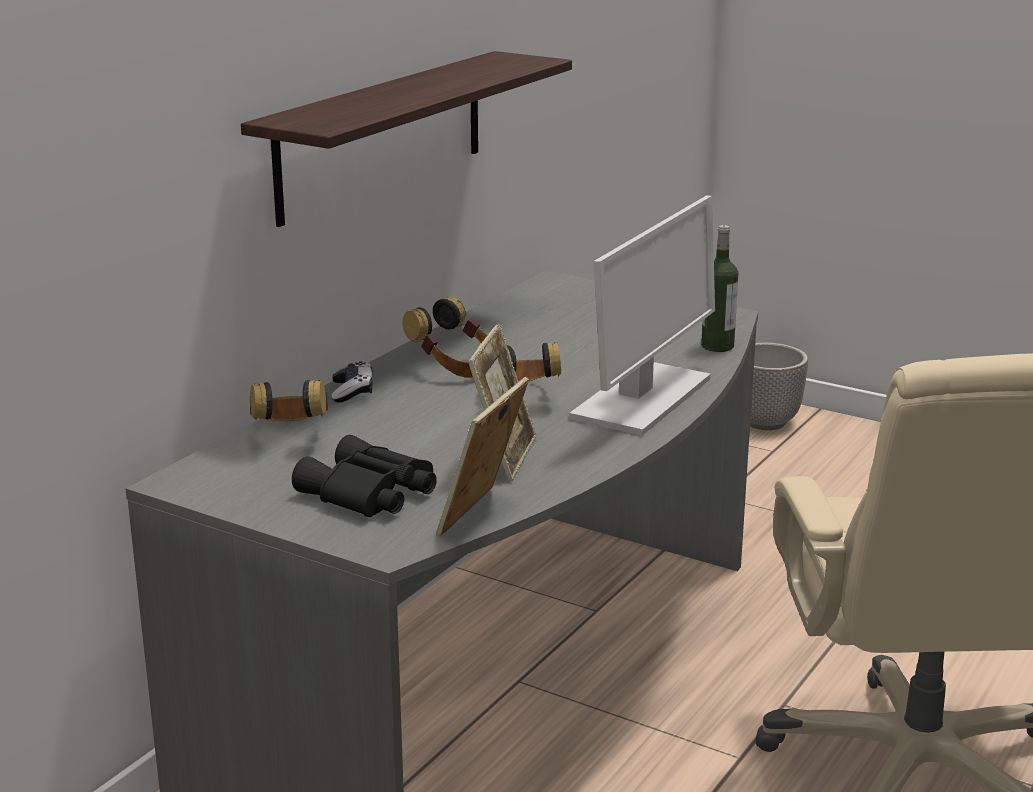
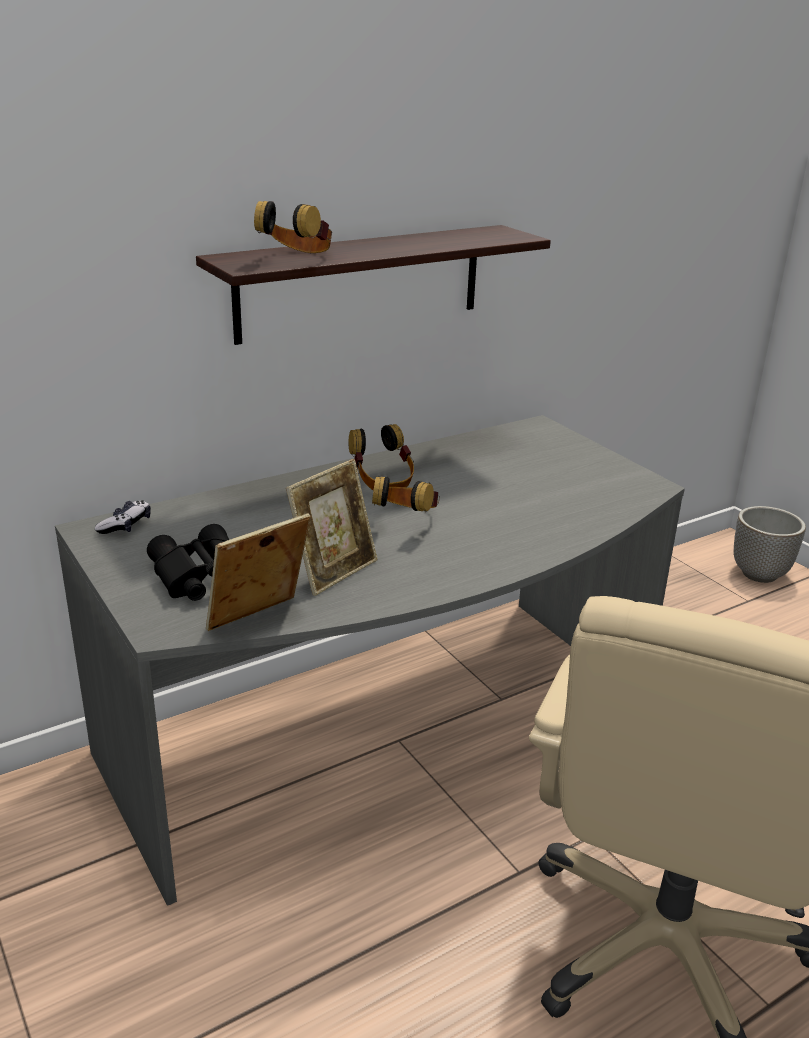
camera: 25 degrees right, 5 degrees up
(290, 435) = (206, 511): headphones -> headphones (297, 259)
(352, 392) = (288, 485): game controller -> game controller (125, 525)
(642, 399) = (499, 547): monitor -> none
(717, 346) = (614, 513): bottle -> none

